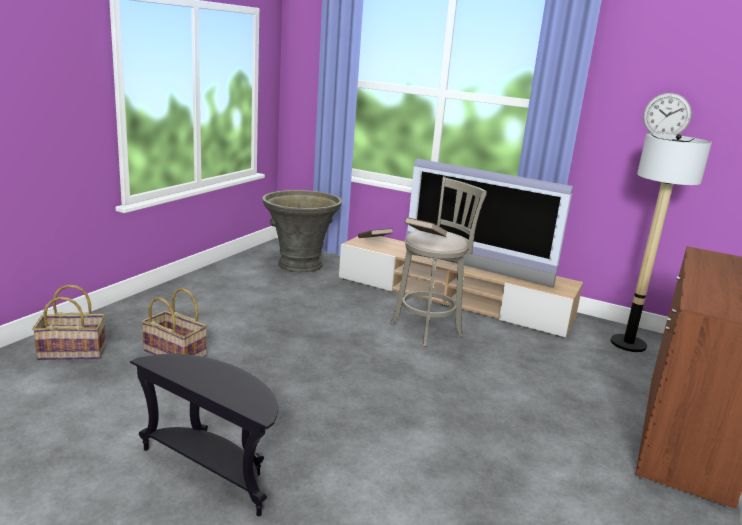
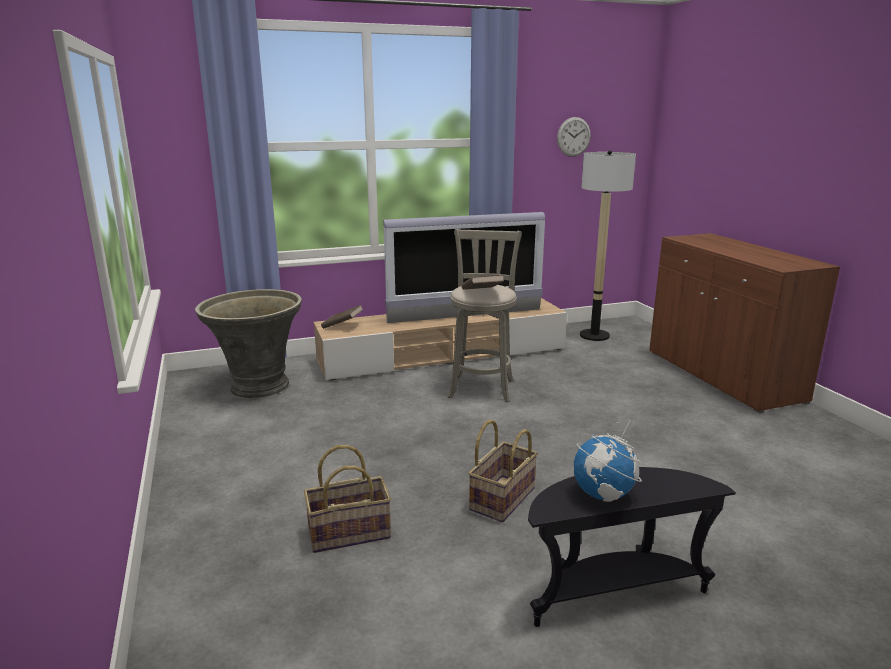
camera: 45 degrees left, 0 degrees up
(73, 352) = (237, 611): basket -> basket (501, 498)
(198, 375) = (604, 494): none -> globe

